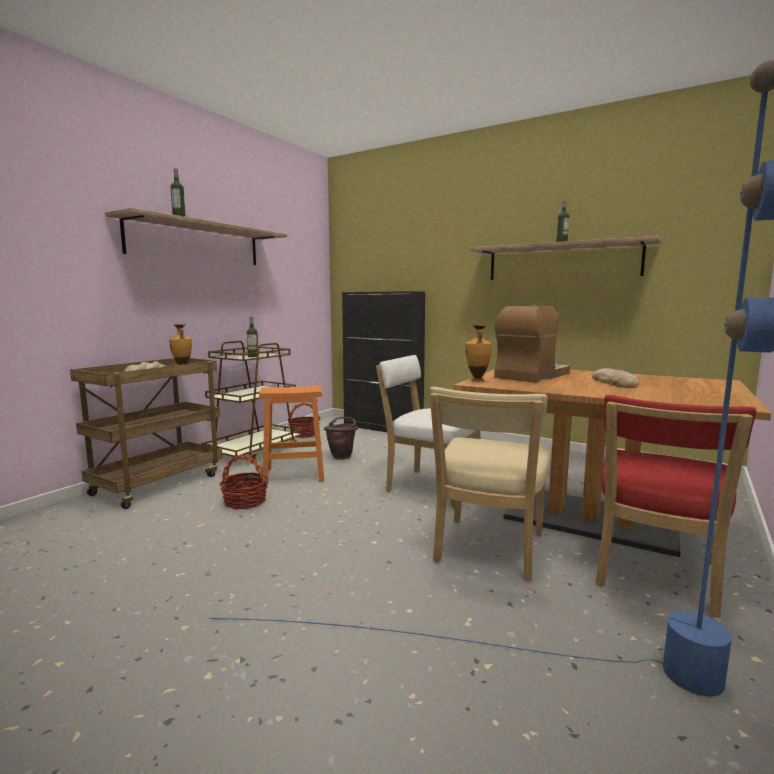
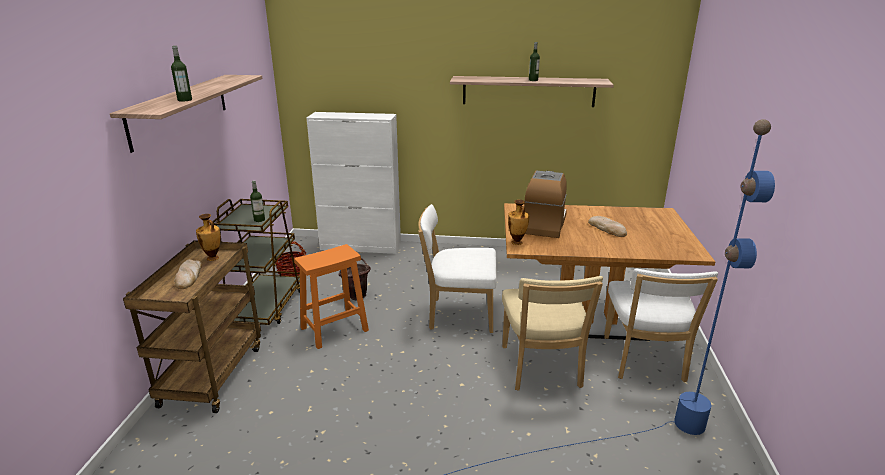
camera: 25 degrees left, 15 degrees up
(245, 501) = (321, 372): basket -> none
(383, 428) = (361, 246): black cabinet -> white cabinet
(654, 577) = (644, 361): red chair -> white chair

